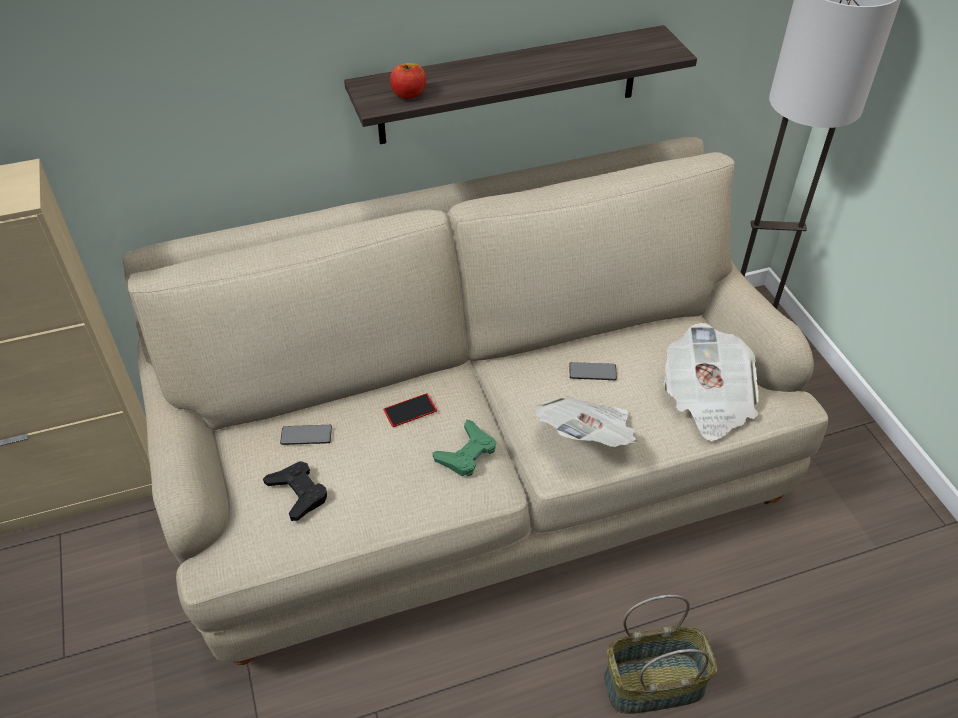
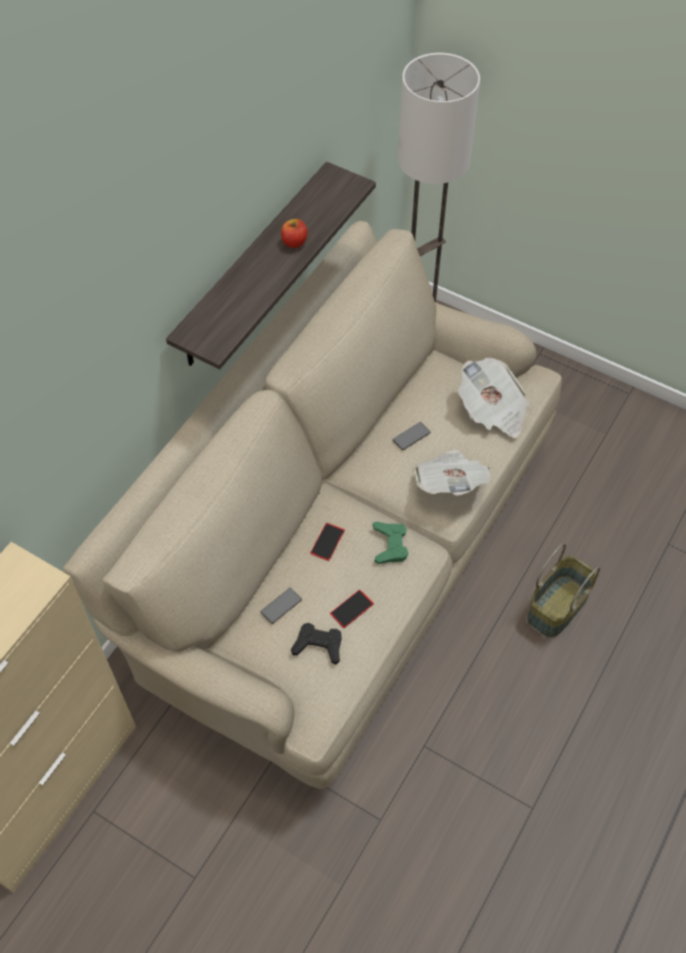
camera: 40 degrees left, 10 degrees up
(364, 483) = (351, 608): none -> phone
(408, 94) = (226, 324): apple -> apple (294, 242)

